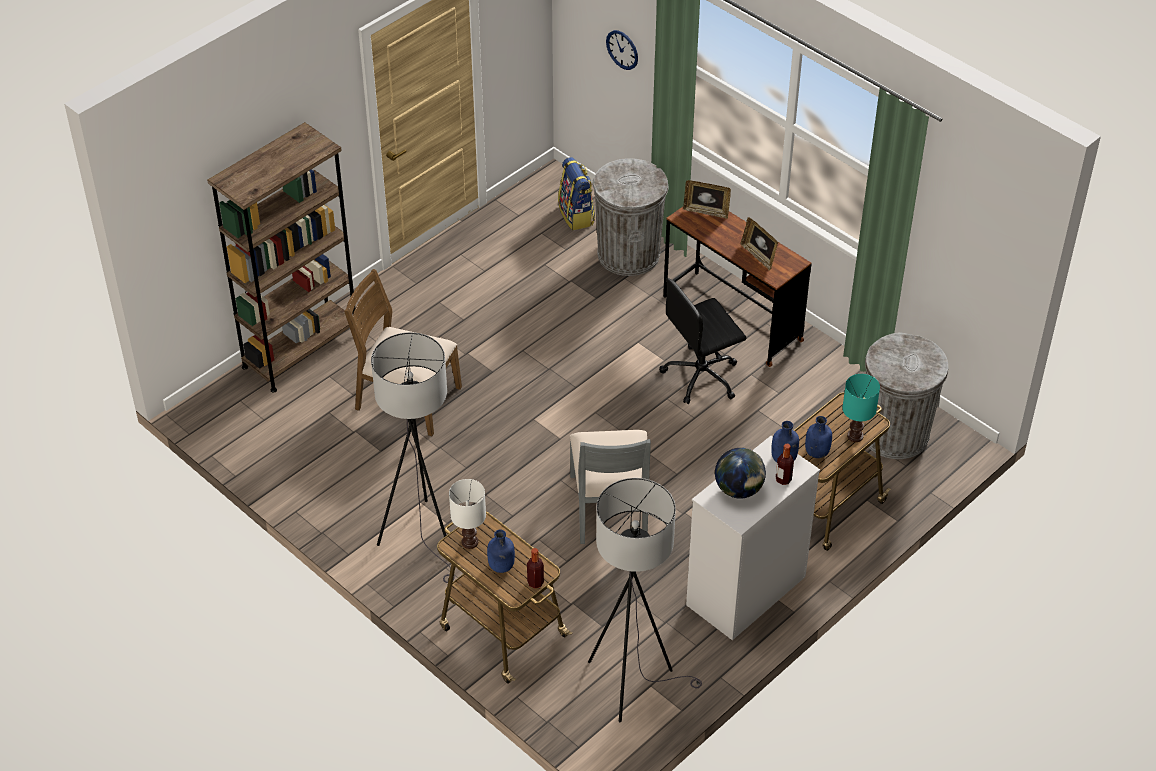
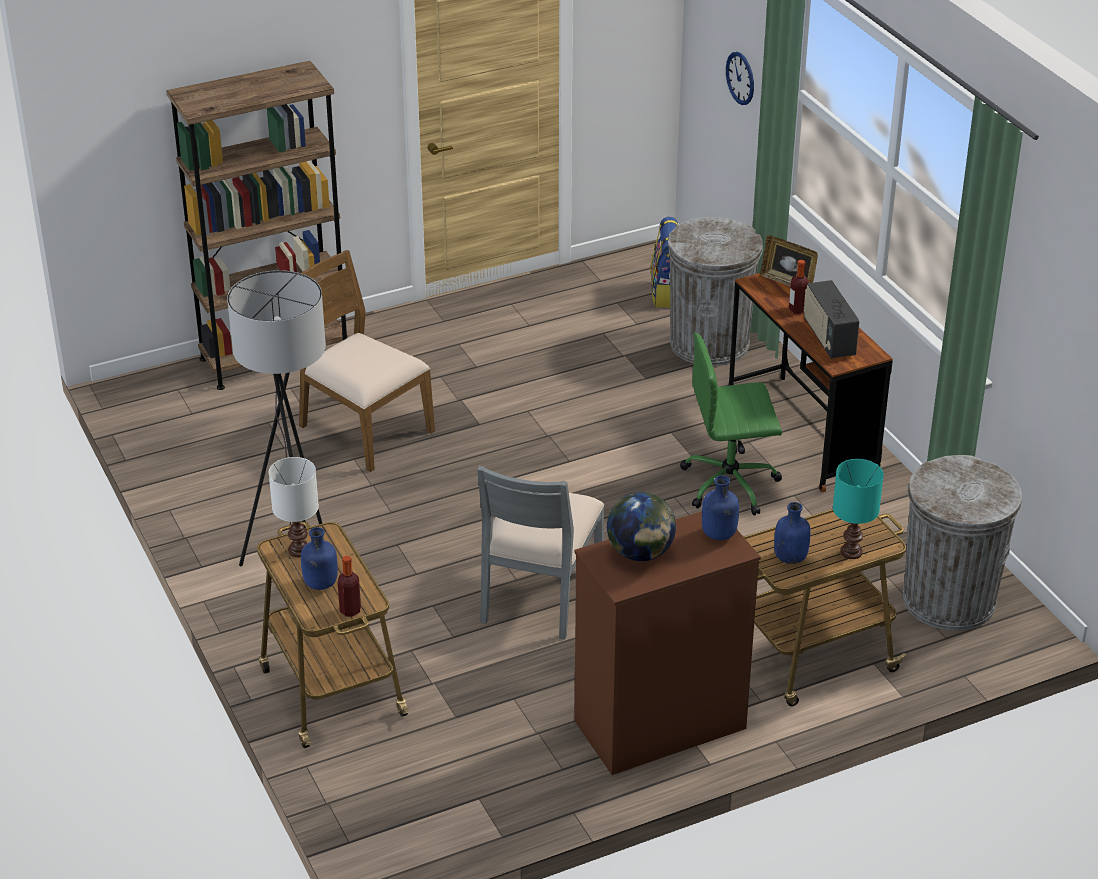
camera: 20 degrees right, 10 degrees down
(633, 681) = (459, 788): grey floor lamp -> none
(702, 376) = (731, 484): black office chair -> green office chair
(745, 591) = (658, 725): white dresser -> brown dresser
(758, 256) = (828, 338): picture frame -> radio
(783, 479) = (705, 556): bottle -> bottle (797, 310)

